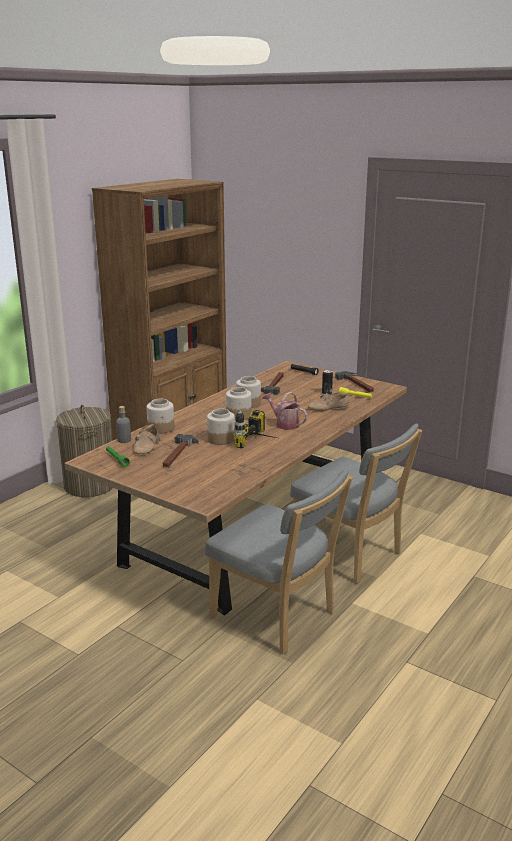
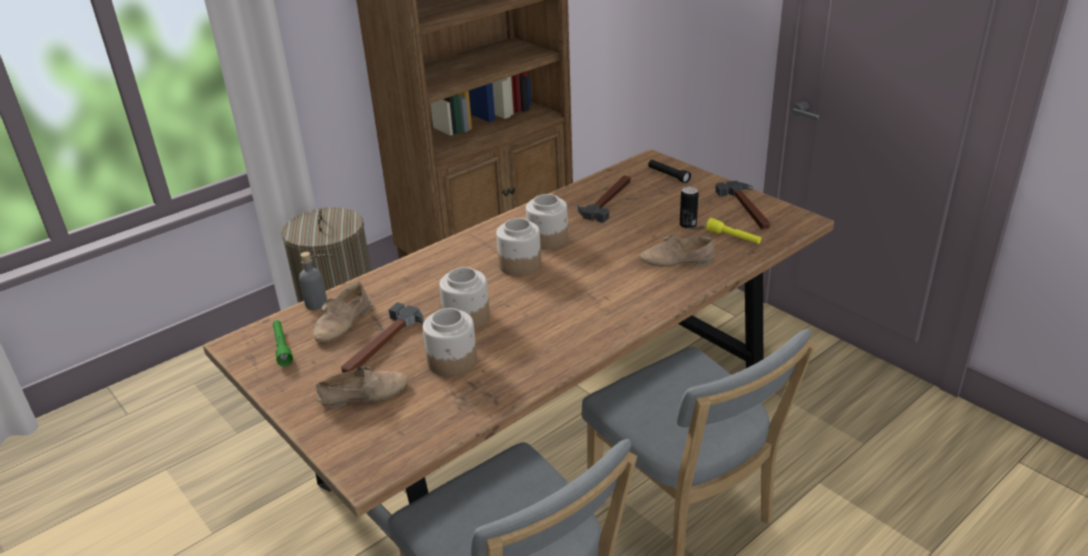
camera: 15 degrees right, 10 degrees up
(161, 428) = (385, 283): jar -> jar (453, 361)
(181, 473) = (364, 393): none -> beige shoe
(261, 444) = (528, 336): power drill -> none
(284, 424) = (587, 291): watering can -> none

